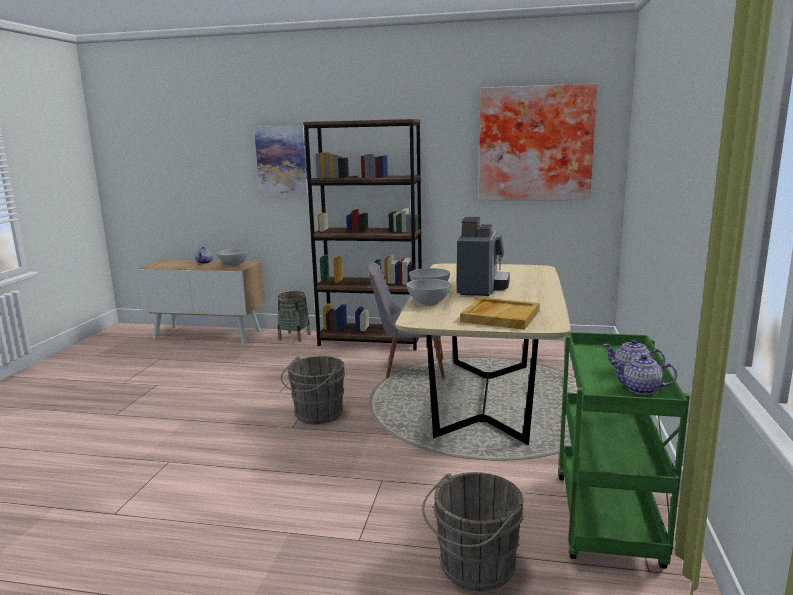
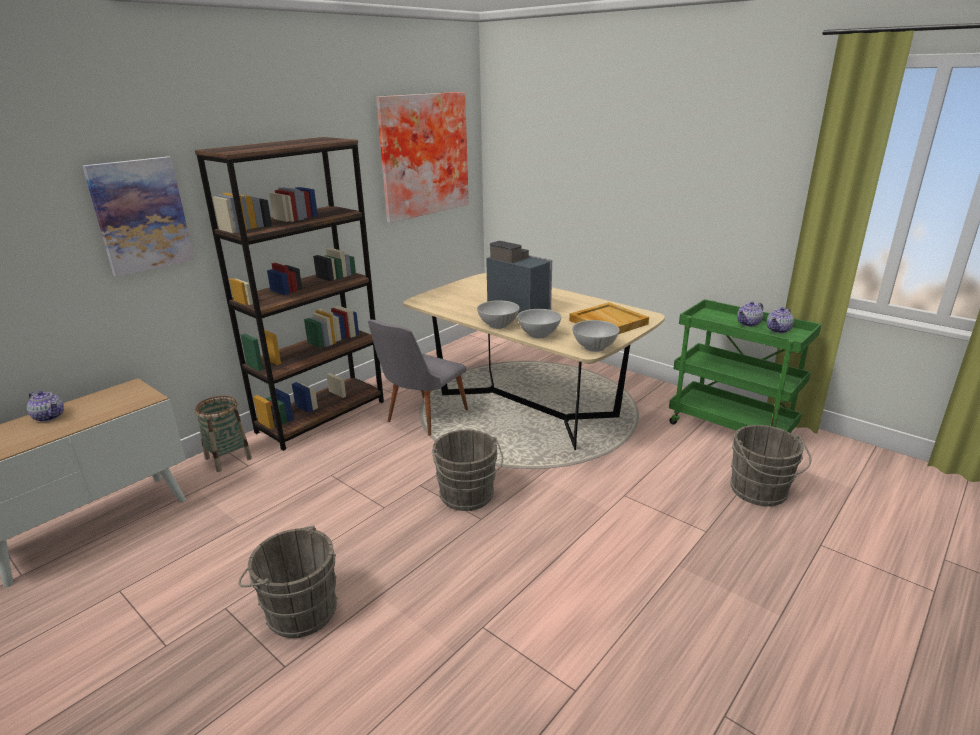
camera: 60 degrees left, 10 degrees up
(162, 402) = (298, 610): none -> grey bucket
(233, 265) = (120, 398): white bowl -> white bowl (594, 347)

